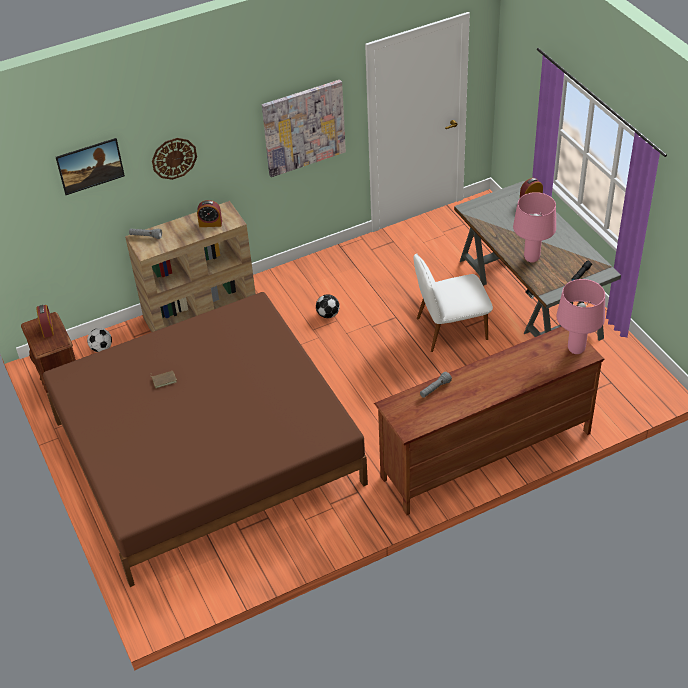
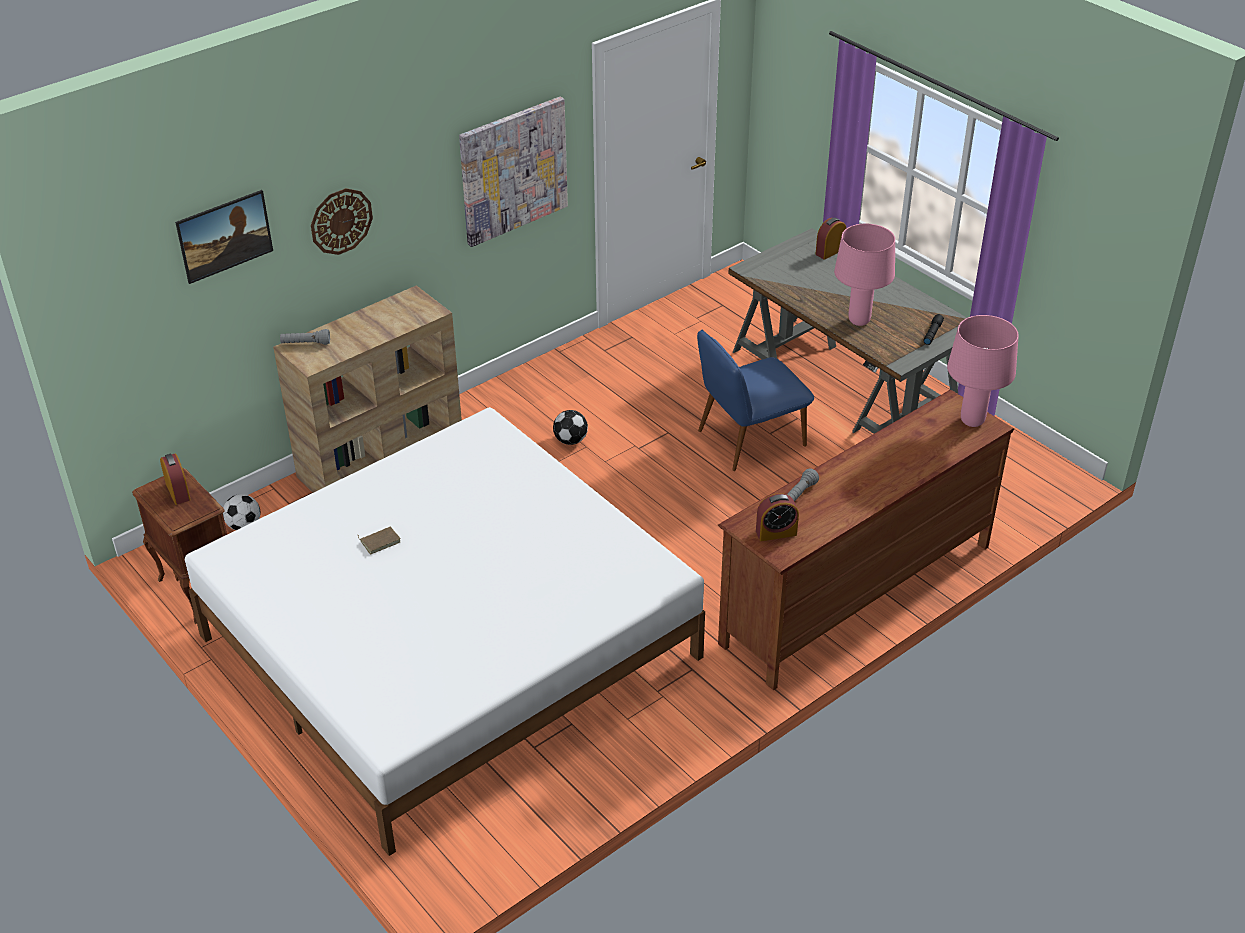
camera: 15 degrees left, 5 degrees down
(206, 451) = (449, 645): brown bed -> white bed
(210, 223) = (398, 317): alarm clock -> alarm clock (776, 533)
(451, 328) = (751, 438): white chair -> blue chair

